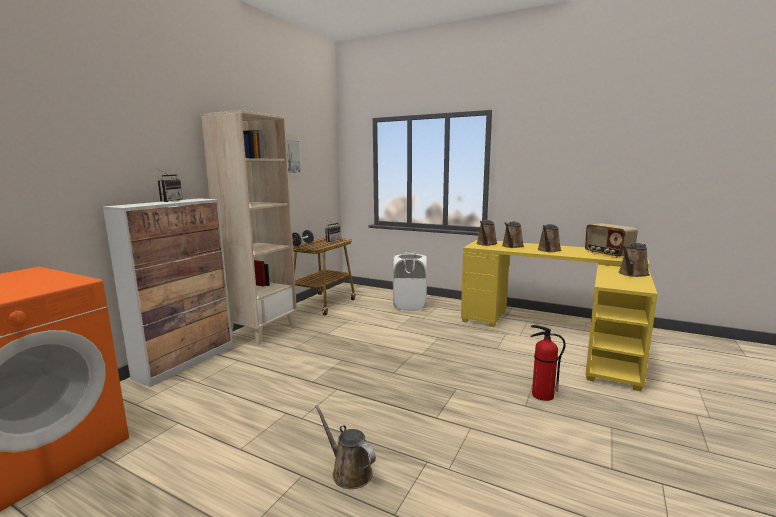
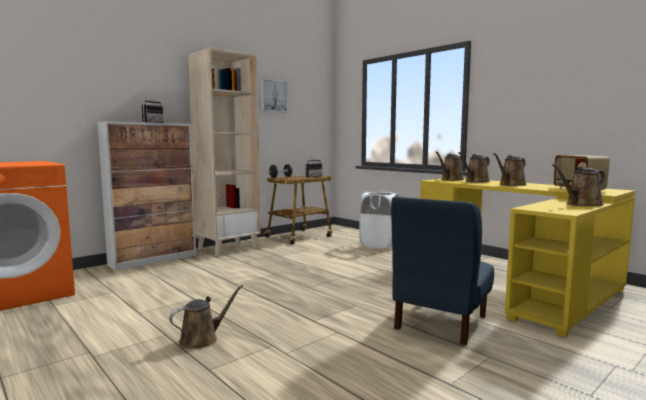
camera: 20 degrees right, 5 degrees down
(349, 471) = (202, 339): brown watering can -> brown watering can turned 75 degrees clockwise
(542, 395) = (440, 322): fire extinguisher -> blue chair

